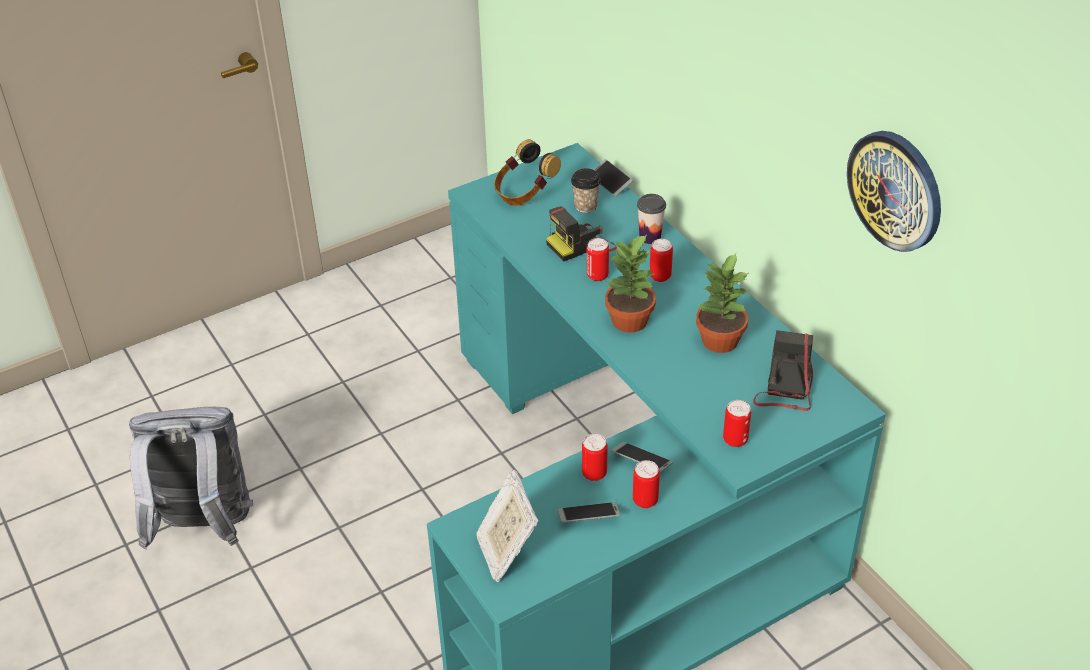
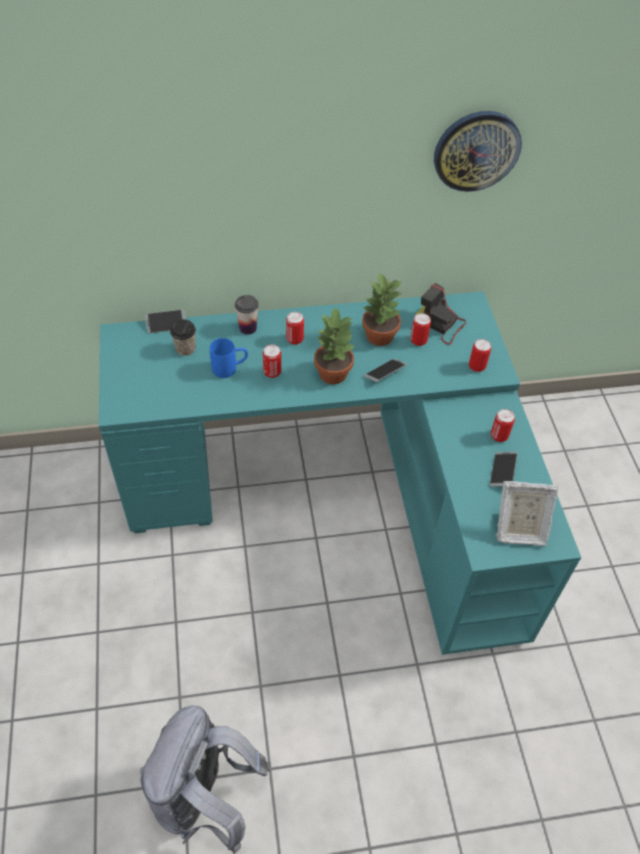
camera: 70 degrees left, 10 degrees up
(524, 193) = (142, 378): headphones -> none
(581, 244) = (230, 368): camera -> blue mug
(594, 473) = (463, 454): can -> can (418, 341)
(641, 461) = (462, 424): phone -> phone (384, 373)

